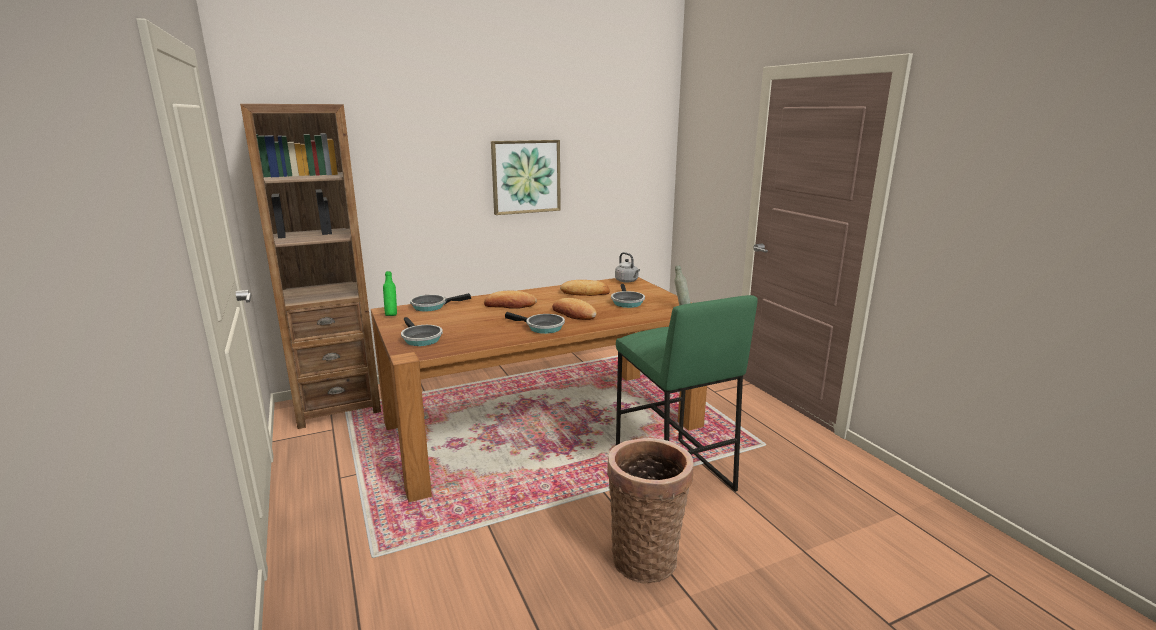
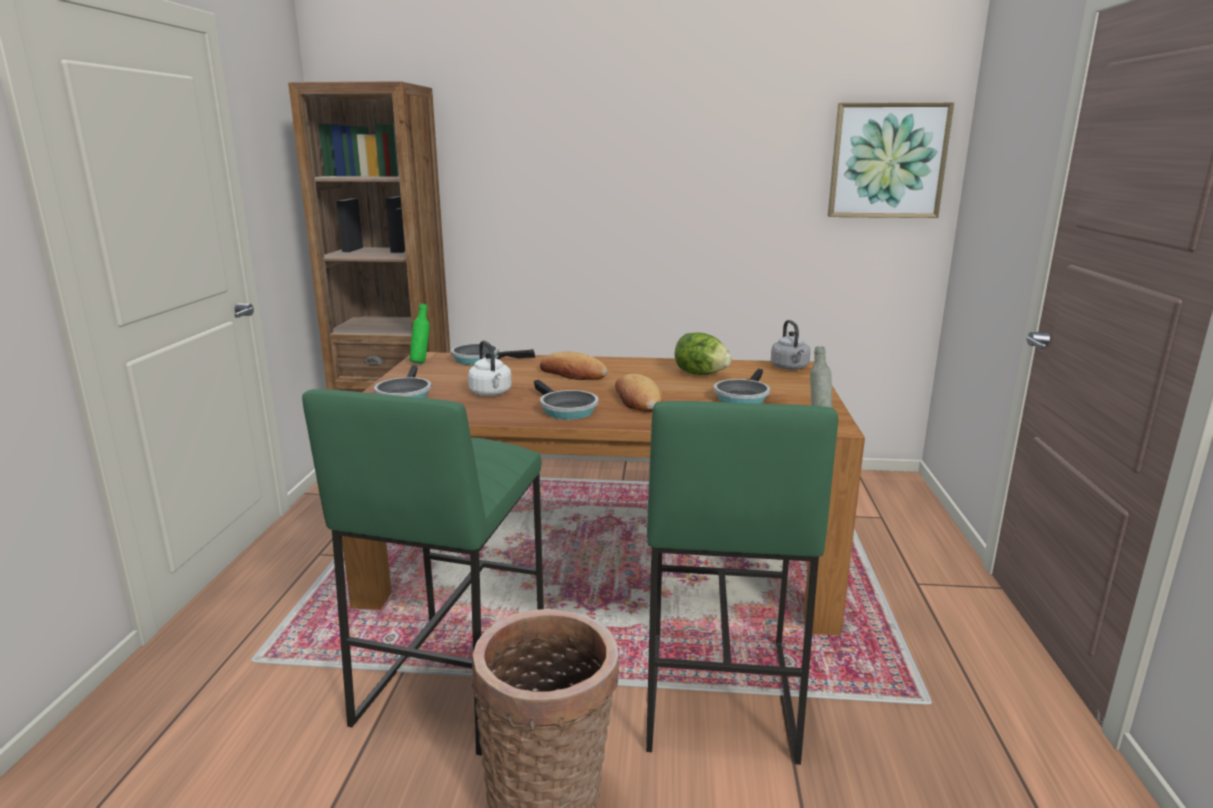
camera: 30 degrees right, 0 degrees up
(478, 326) = (491, 393): none -> white kettle
(524, 518) = (451, 680): none -> green stool
(526, 176) = (685, 195): picture -> picture (887, 161)
(585, 293) = (700, 374): bread -> lettuce

